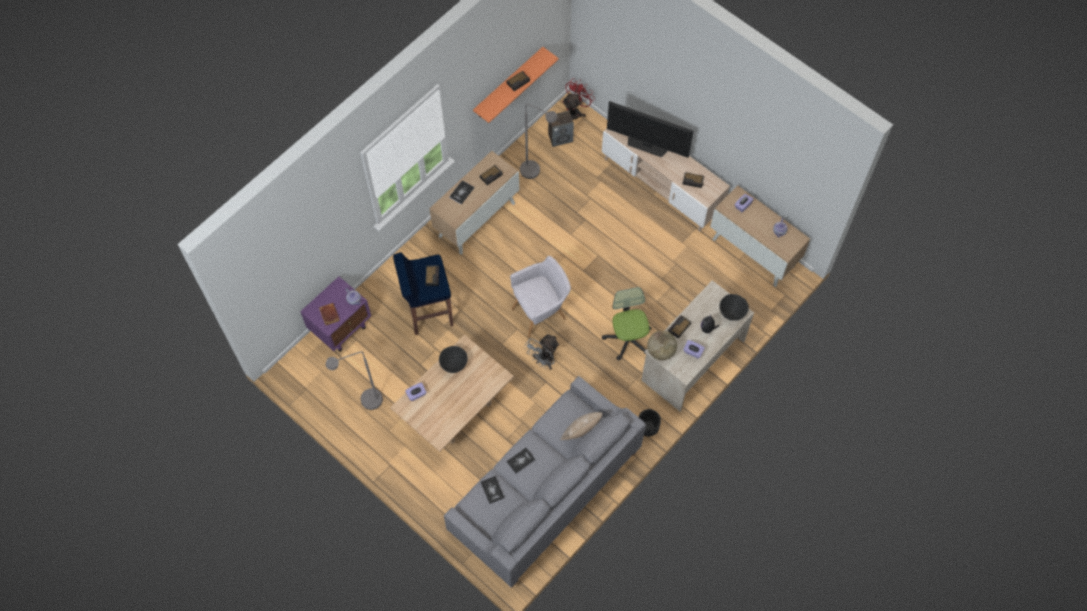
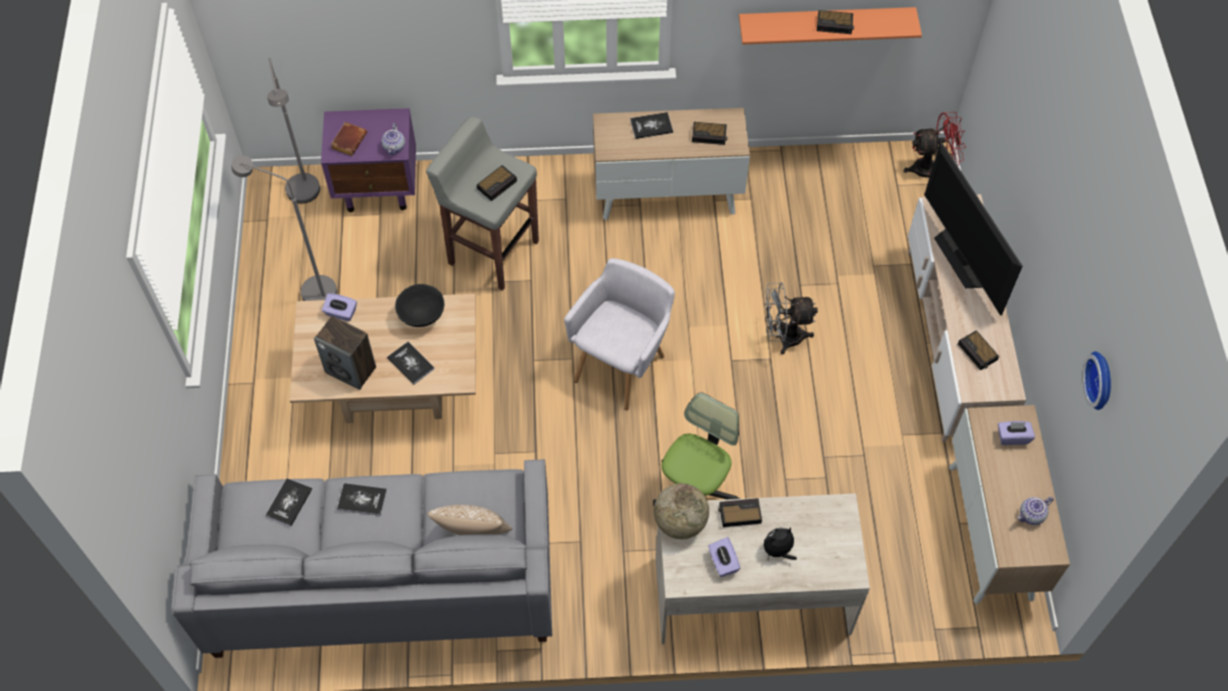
camera: 45 degrees right, 5 degrees down
(428, 312) = (492, 252): blue stool -> grey stool
(472, 388) = (410, 363): none -> book
(535, 172) = (800, 198): grey floor lamp -> grey floor lamp (306, 197)
(541, 312) = (622, 365): grey armchair -> grey armchair turned 75 degrees counterclockwise
(543, 360) = (560, 423): grey fan -> grey fan (783, 337)
(560, 138) = (877, 184): speaker -> speaker (351, 370)
(647, 428) = (596, 625): black planter -> none
(732, 313) = (836, 560): black bowl -> none
(782, 155) = (1102, 380): none -> wall clock

